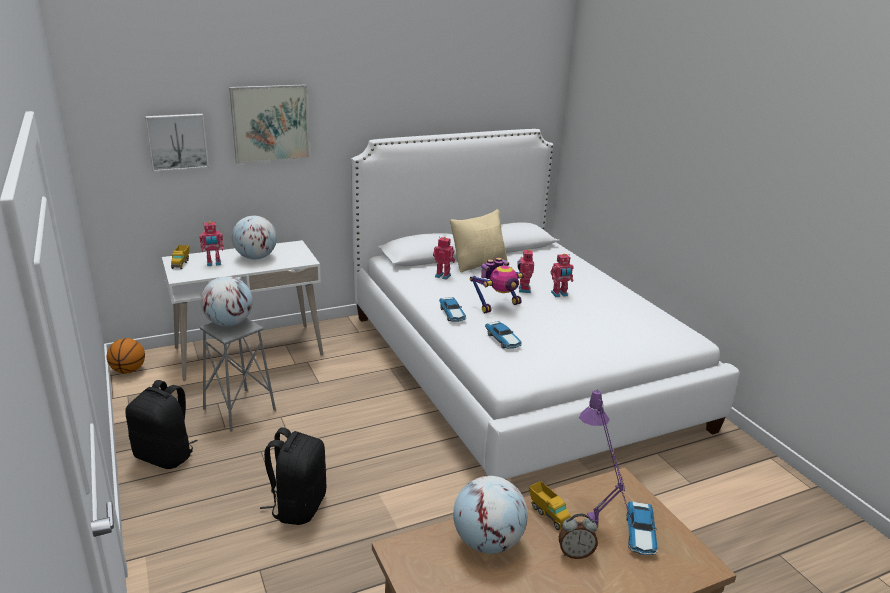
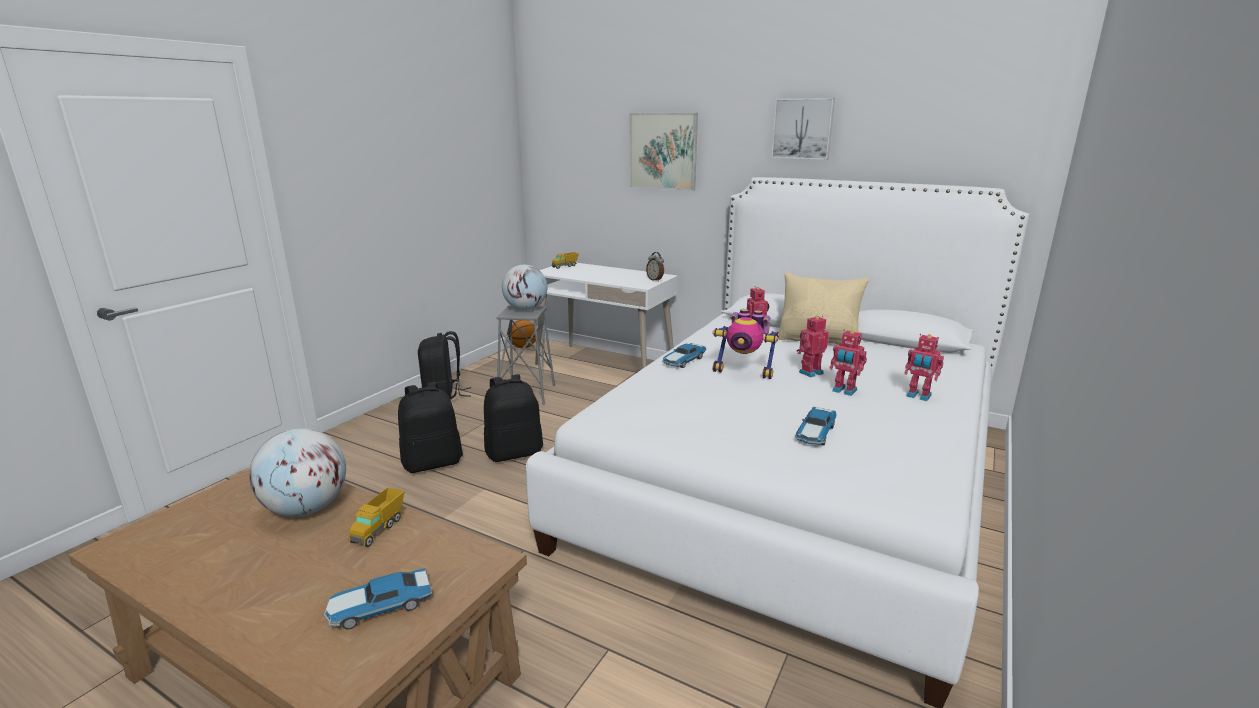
camera: 55 degrees right, 5 degrees down
(177, 141) = (589, 161): picture -> picture (803, 129)
(214, 264) = (582, 271): toy robot -> toy robot (918, 396)
(256, 257) = (616, 275): globe -> none
(339, 457) = (514, 452): none -> black backpack
(503, 340) = (668, 393): toy car -> toy car (815, 433)
(575, 553) = (313, 567): alarm clock -> alarm clock (655, 280)
(598, 534) = (361, 573): purple table lamp -> none

